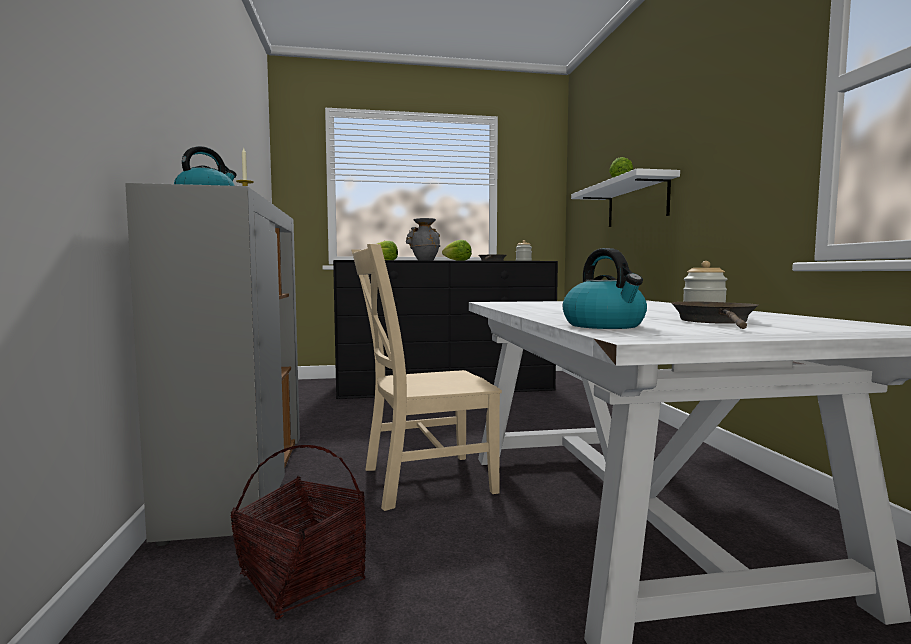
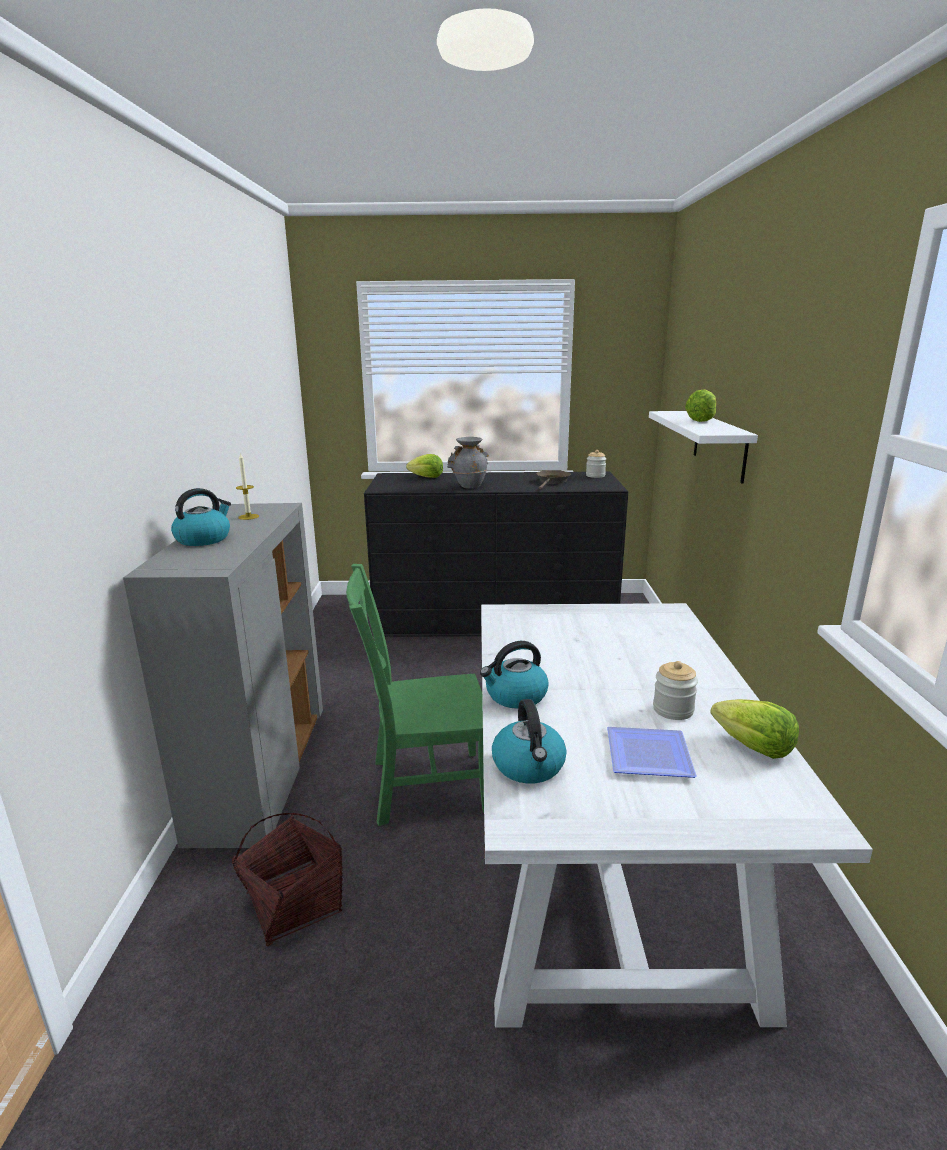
camera: 10 degrees right, 15 degrees up
(421, 481) = (423, 786): beige chair -> green chair
(457, 260) = (509, 483): lettuce -> lettuce (753, 747)
(547, 314) = (515, 696): none -> kettle
(715, 321) = (651, 754): brown frying pan -> plate

